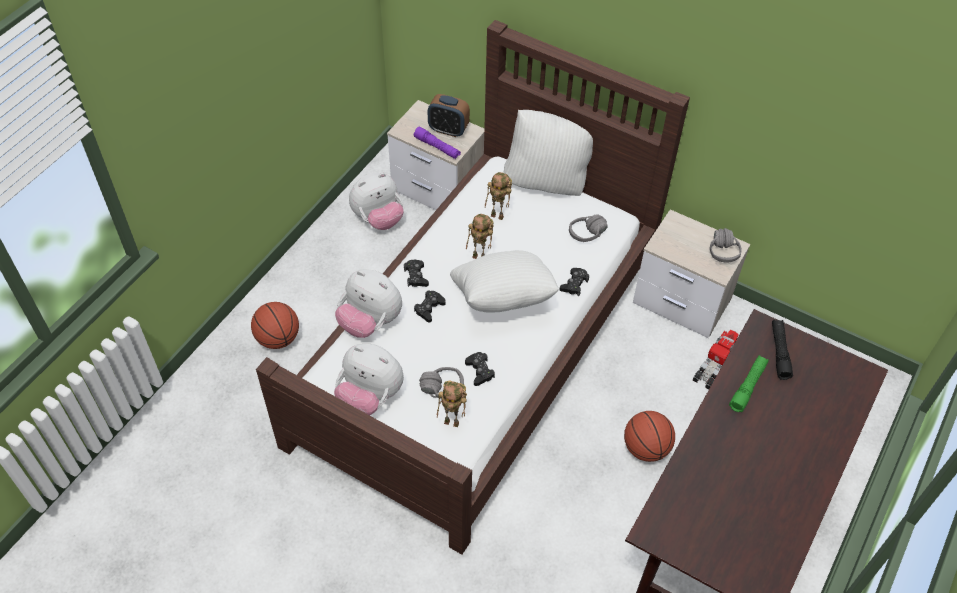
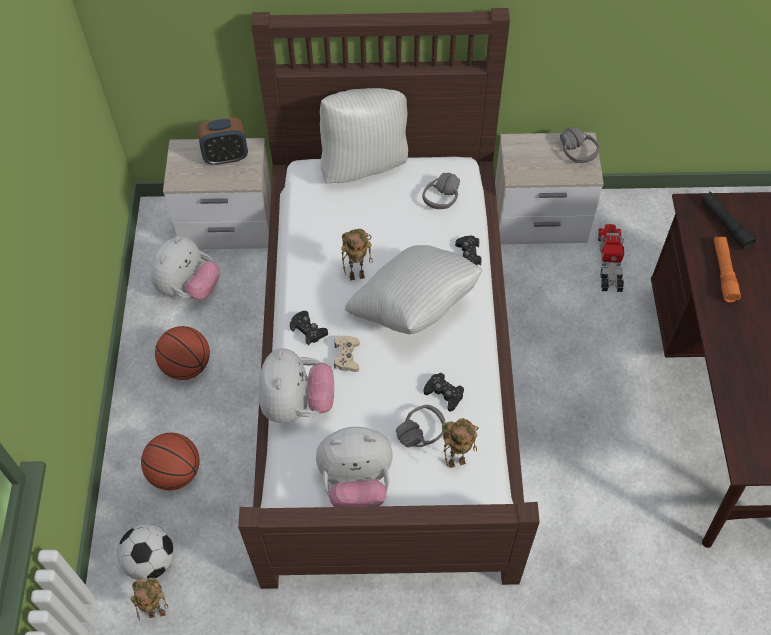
camera: 30 degrees left, 5 degrees up
(220, 387) = (151, 561): none -> football
(370, 322) = (297, 404): plush toy -> plush toy turned 90 degrees counterclockwise
(429, 308) = (347, 356): black game controller -> beige game controller
(437, 147) = (228, 181): purple flashlight -> none
(498, 216) = (344, 223): toy robot -> toy robot (158, 611)
(646, 448) = (607, 379): basketball -> basketball (187, 366)
(748, 386) = (723, 272): green flashlight -> orange flashlight

